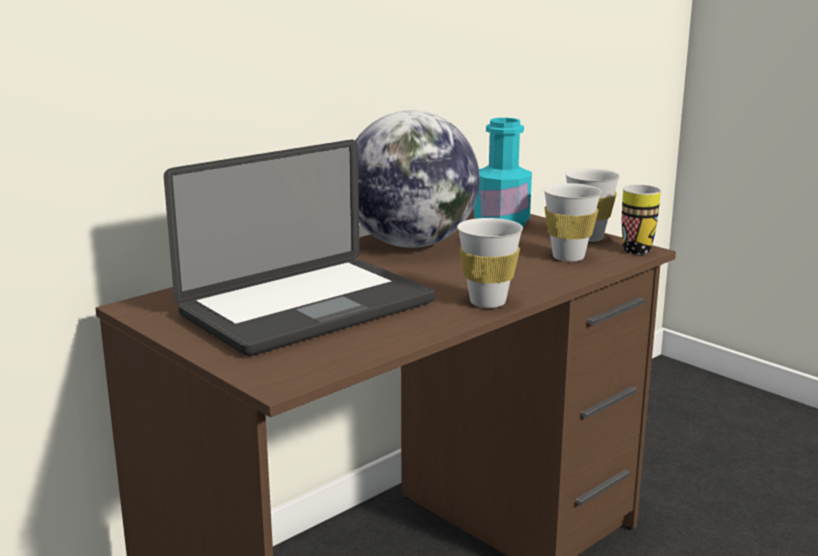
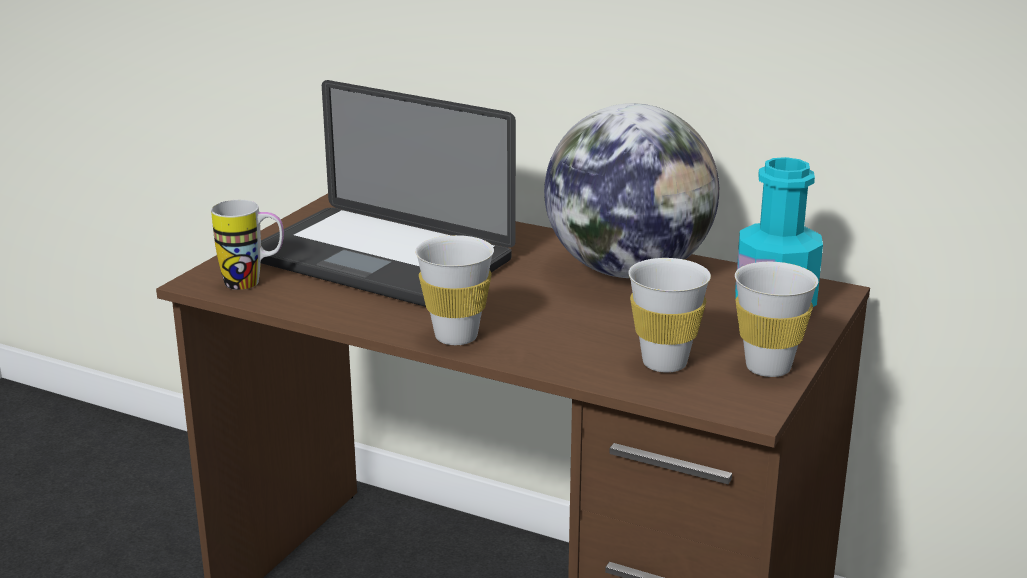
camera: 70 degrees right, 5 degrees up
(638, 248) = (757, 406): mug -> mug (253, 283)

